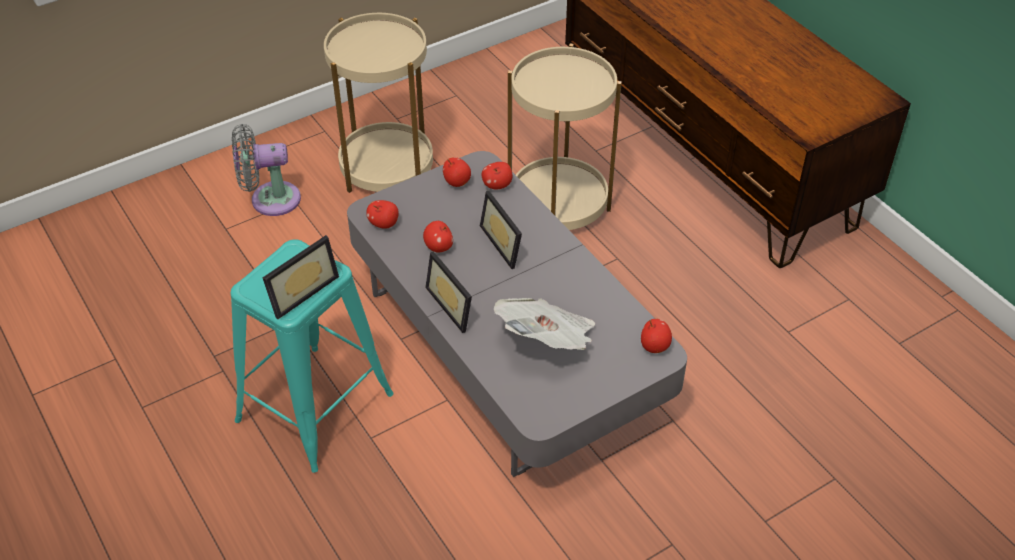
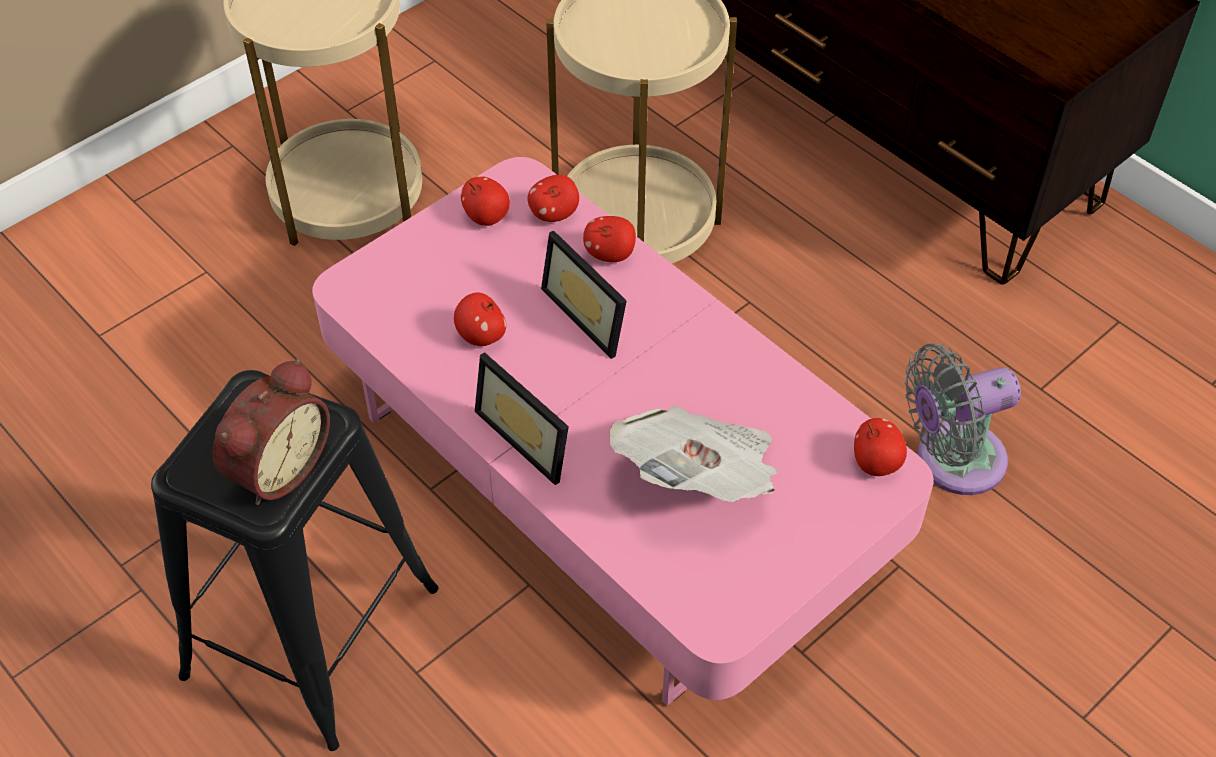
camera: 10 degrees left, 5 degrees up
(270, 199) = (164, 275): grey fan -> grey fan (951, 461)
(299, 290) = (276, 467): picture frame -> alarm clock
(314, 408) = (310, 633): turquoise stool -> black stool
(384, 224) = (380, 306): apple -> apple (610, 254)
(507, 347) = (608, 478): grey coffee table -> pink coffee table

